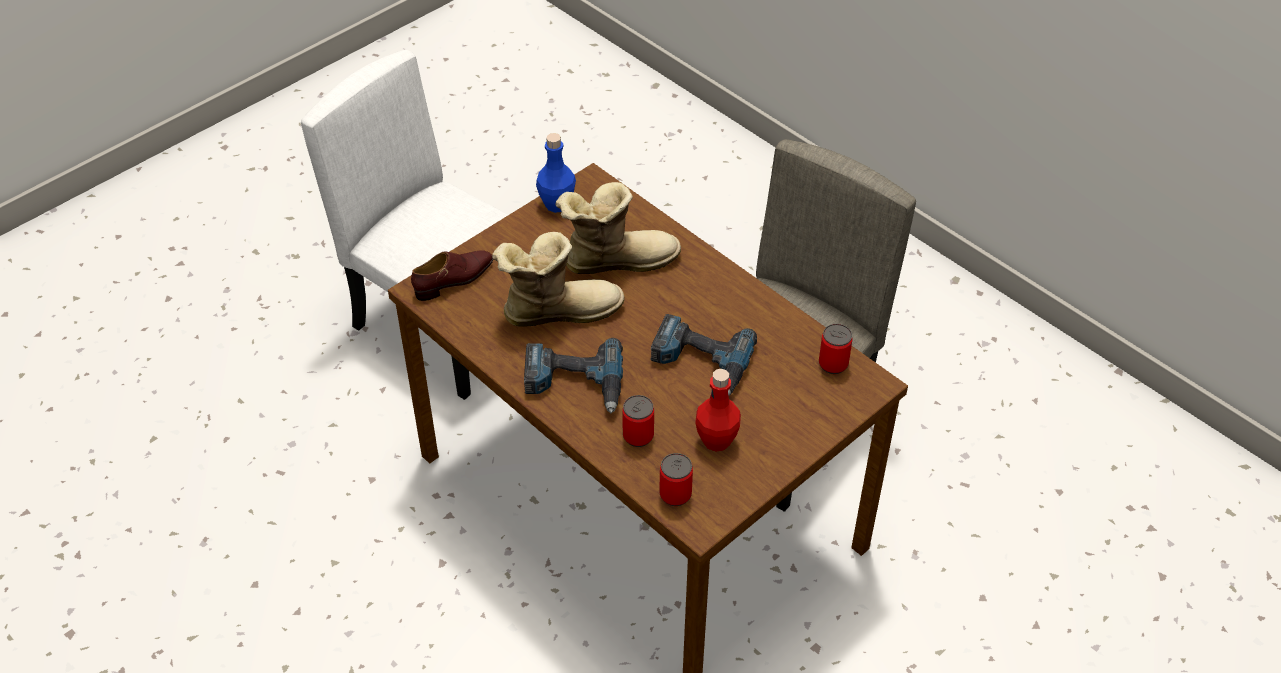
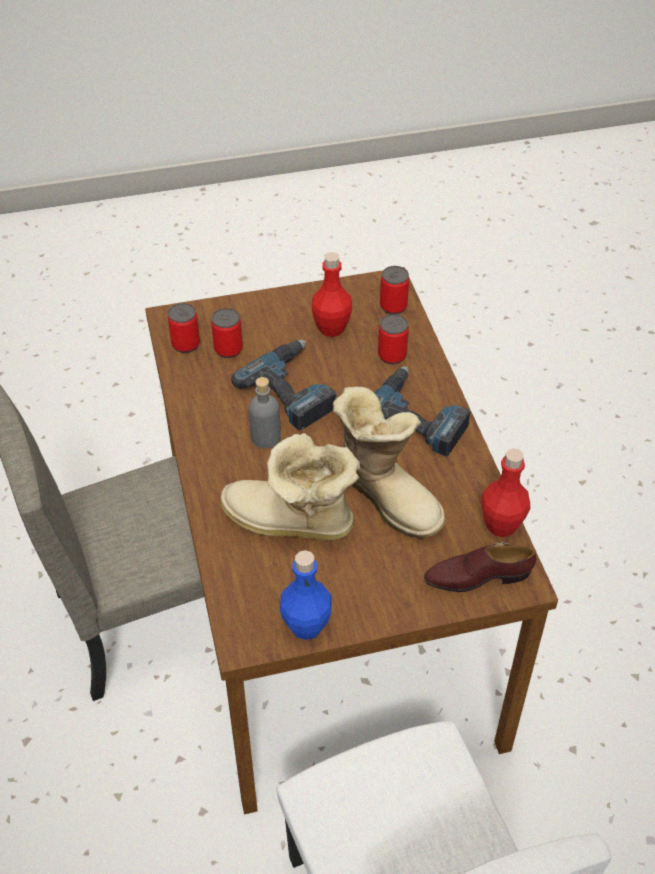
camera: 150 degrees left, 0 degrees up
(454, 323) = (501, 525): none -> red bottle
(558, 310) = (387, 493): boot -> boot turned 150 degrees counterclockwise
(689, 312) = (265, 437): none -> grey bottle
(791, 376) = (228, 349): none -> can

